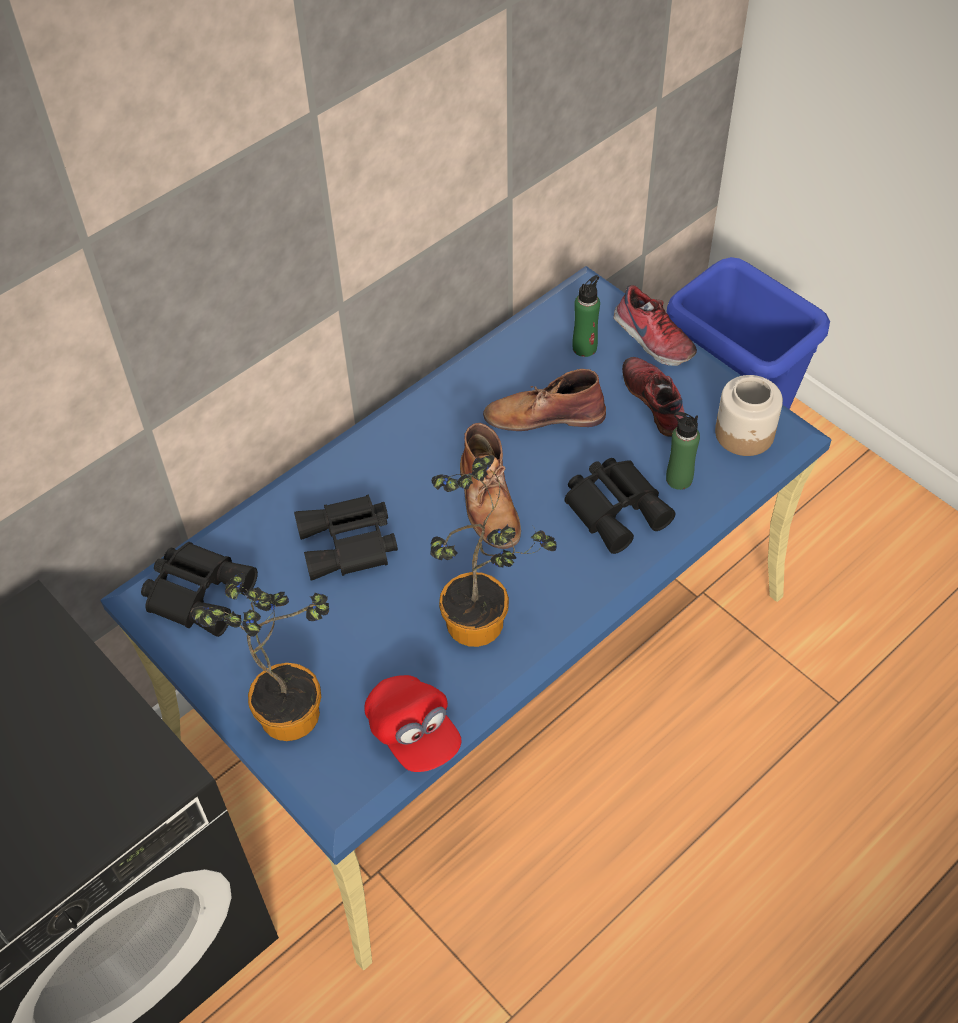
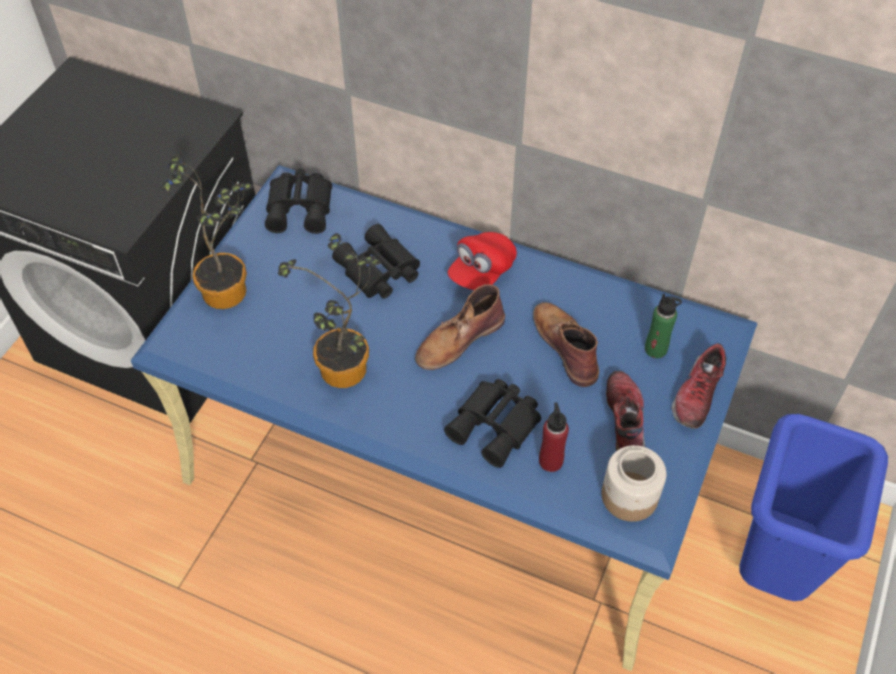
camera: 65 degrees right, 0 degrees up
(413, 733) = (235, 366): red cap -> red cap (481, 271)
(656, 402) = (626, 419): shoe -> shoe turned 45 degrees counterclockwise
(679, 479) = (550, 461): green bottle -> red bottle

